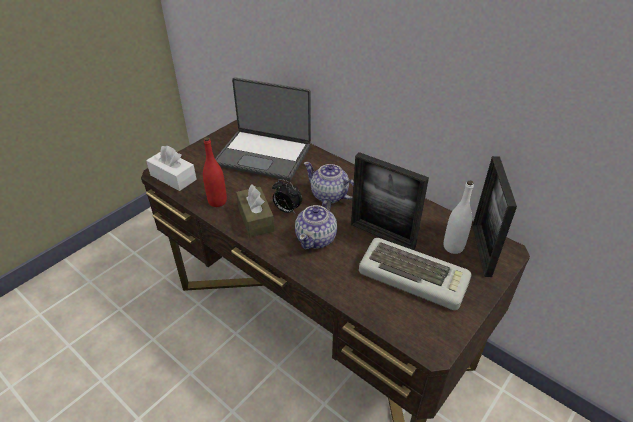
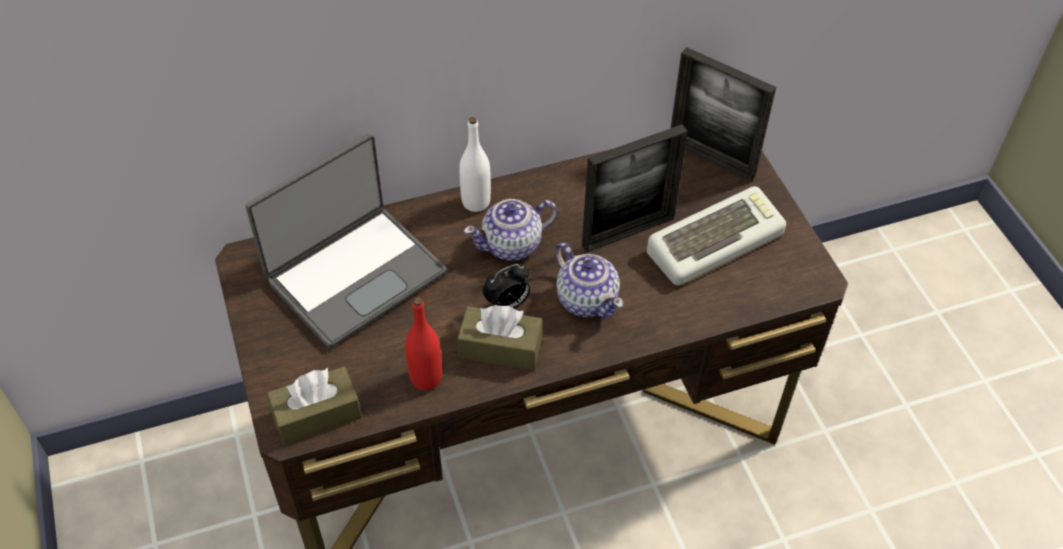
camera: 60 degrees left, 10 degrees up
(173, 177) = (317, 414): white tissue box -> brown tissue box
(453, 247) = (691, 179): white bottle -> white bottle (476, 202)

